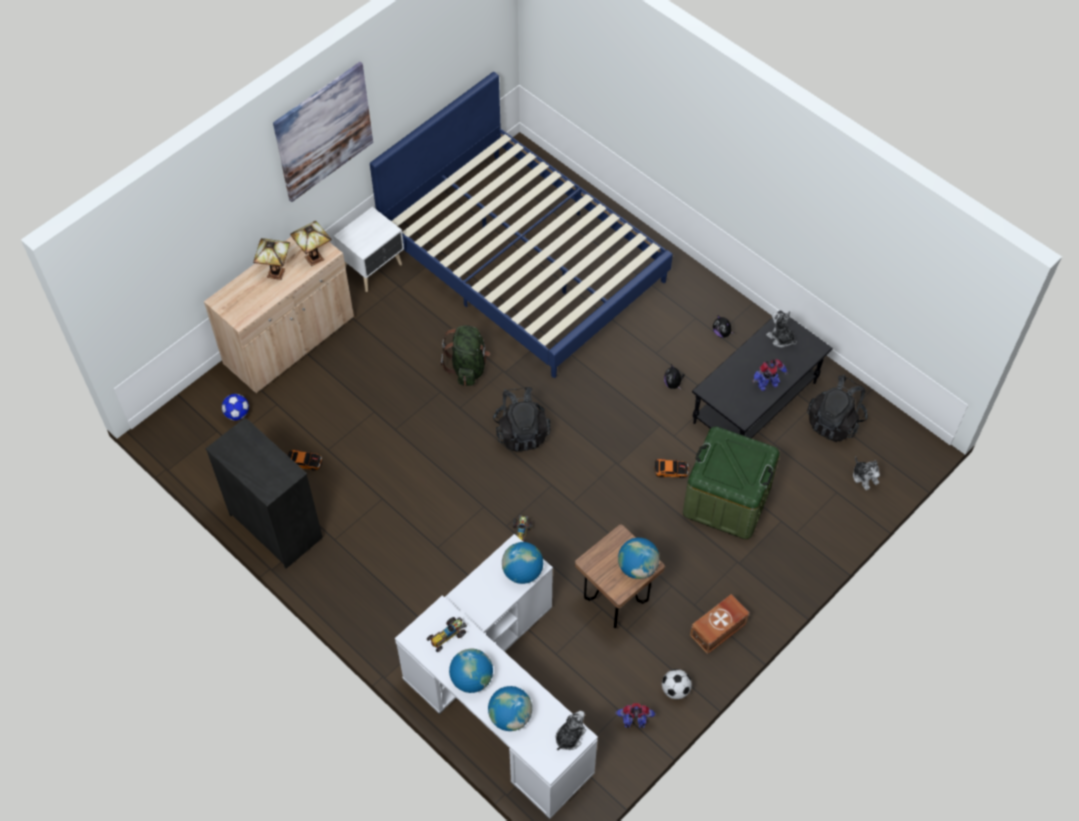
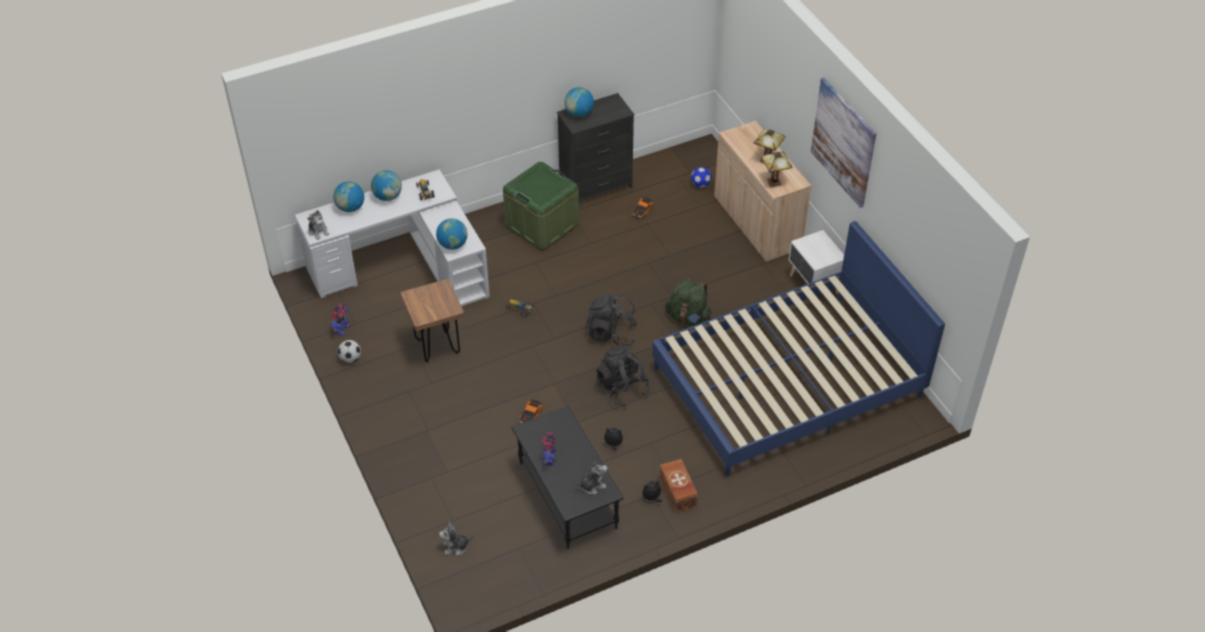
camera: 110 degrees right, 10 degrees down
(637, 567) = (423, 310): globe -> globe (579, 113)
(719, 629) = (380, 399): brown storage box -> brown storage box (677, 493)
(726, 500) = (485, 442): green storage box -> green storage box (542, 225)
(834, 421) = (521, 547): black backpack -> black backpack (622, 388)

